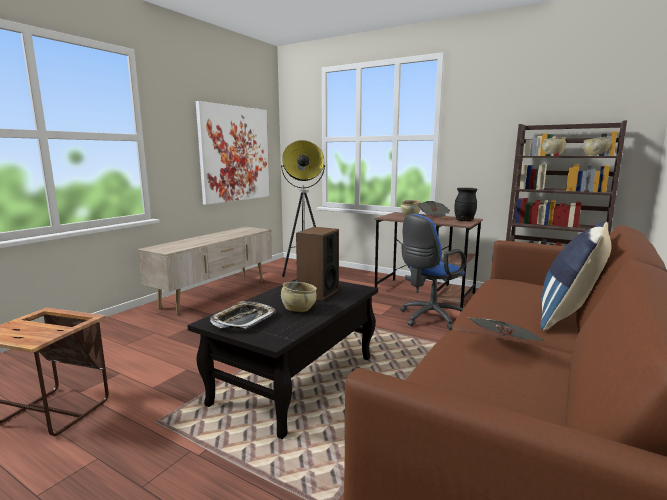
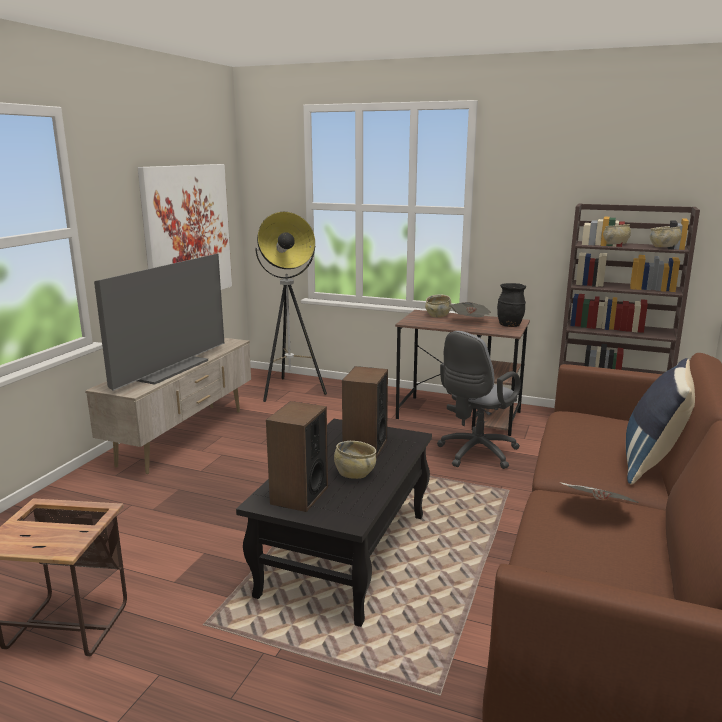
camera: 10 degrees left, 5 degrees up
(203, 240) = (168, 369): none -> television
(243, 320) = (299, 495): tray -> speaker
(429, 318) = (475, 454): blue office chair -> grey office chair

